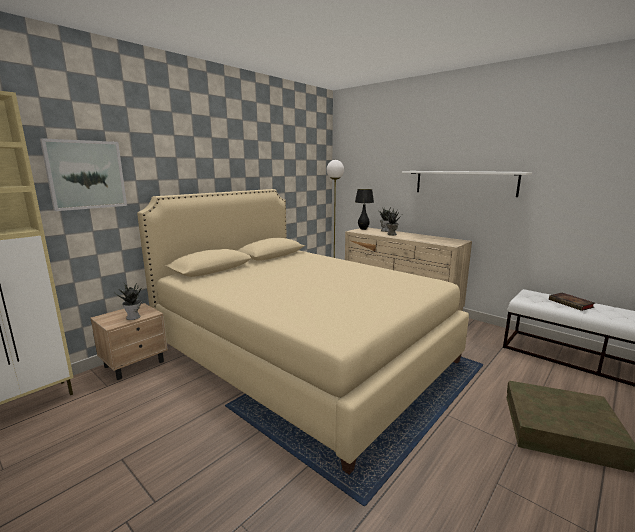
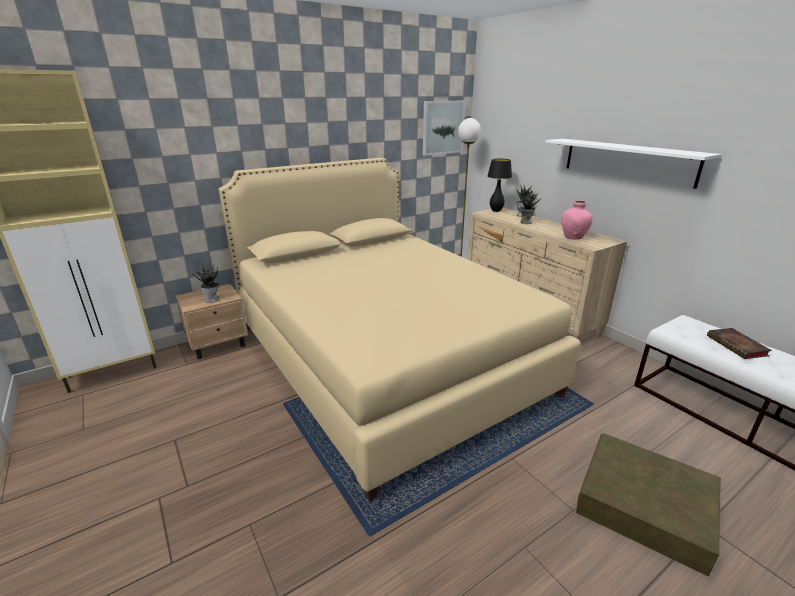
camera: 15 degrees right, 10 degrees up
(86, 175) = (162, 149): picture -> picture (443, 127)
(434, 241) = (573, 237): none -> pink vase

